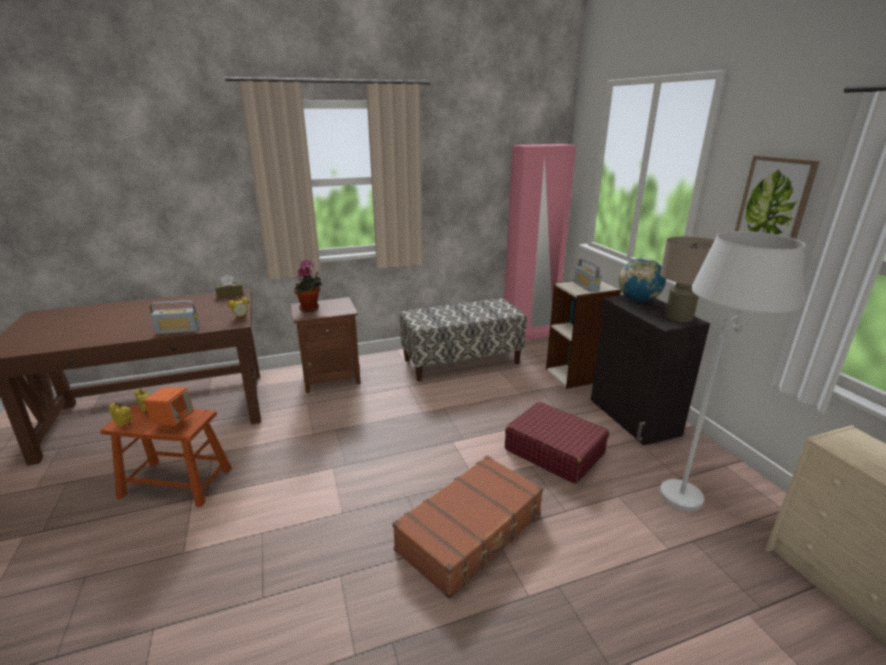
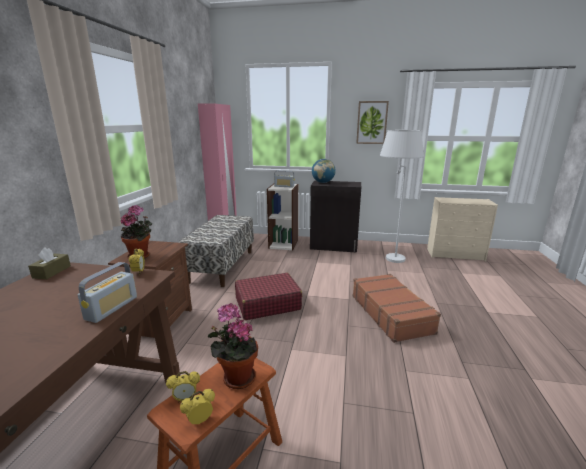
camera: 60 degrees left, 5 degrees down
(173, 423) = (236, 378): orange speaker -> potted plant
(554, 451) = (343, 271): red suitcase -> red suitcase (267, 304)
(678, 317) = (349, 183): beige table lamp -> none

